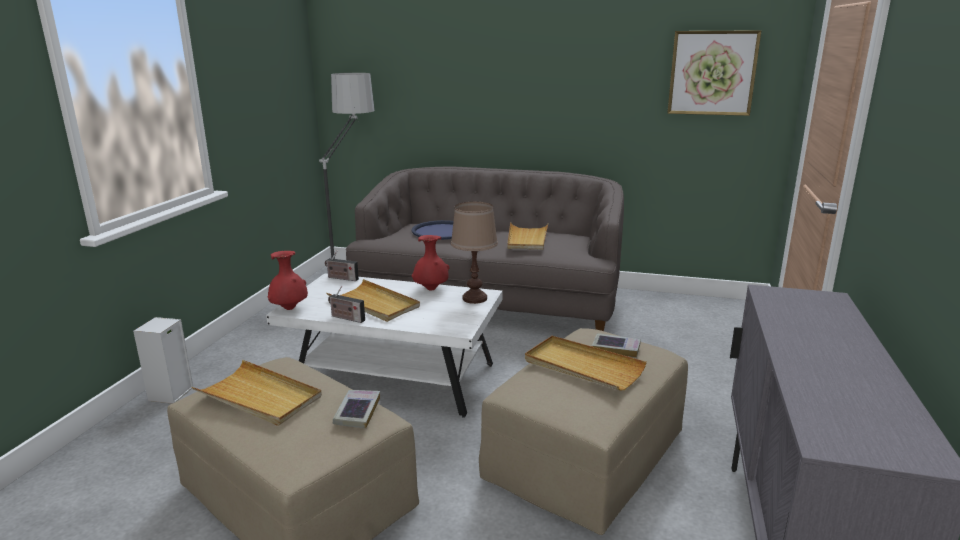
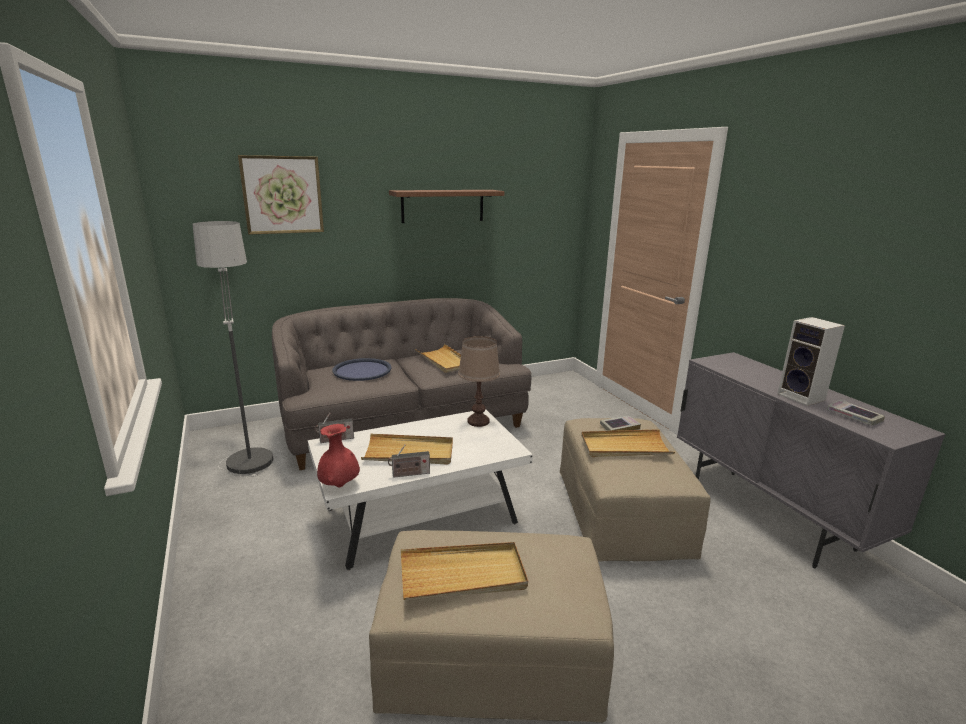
camera: 40 degrees left, 0 degrees up
(171, 394) = (209, 640): speaker -> speaker (803, 397)
(357, 412) = (557, 546): book -> book (854, 416)
(431, 289) = (432, 425): red vase -> none
(583, 64) = (443, 206): none -> brown shelf
(712, 73) = (534, 210): picture -> picture (282, 195)

